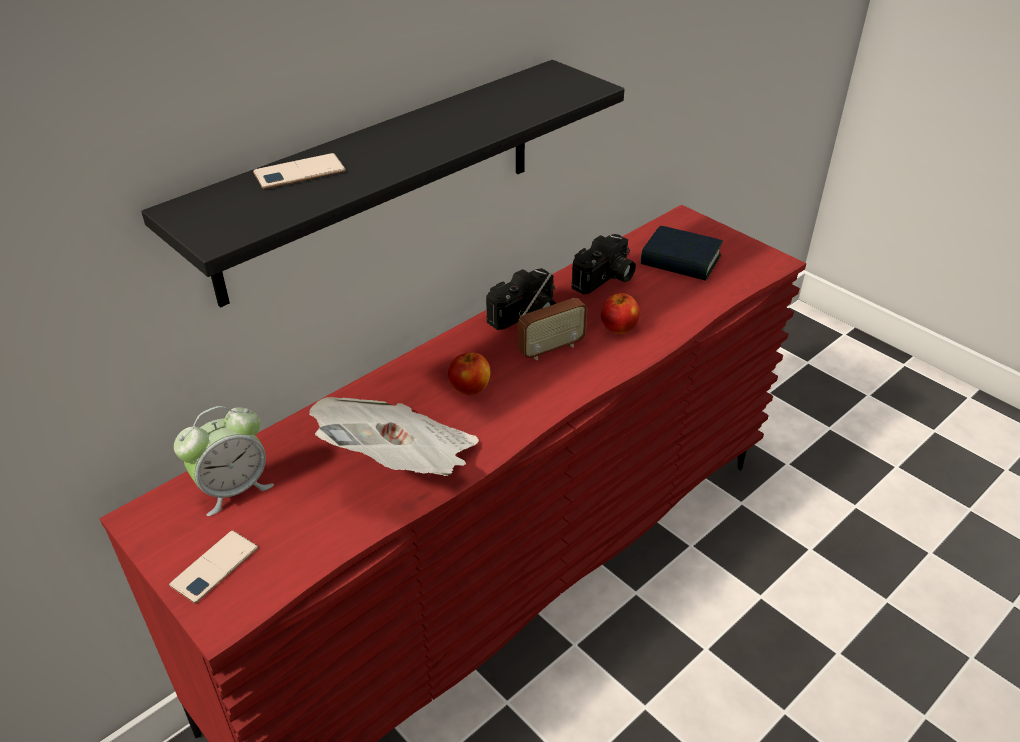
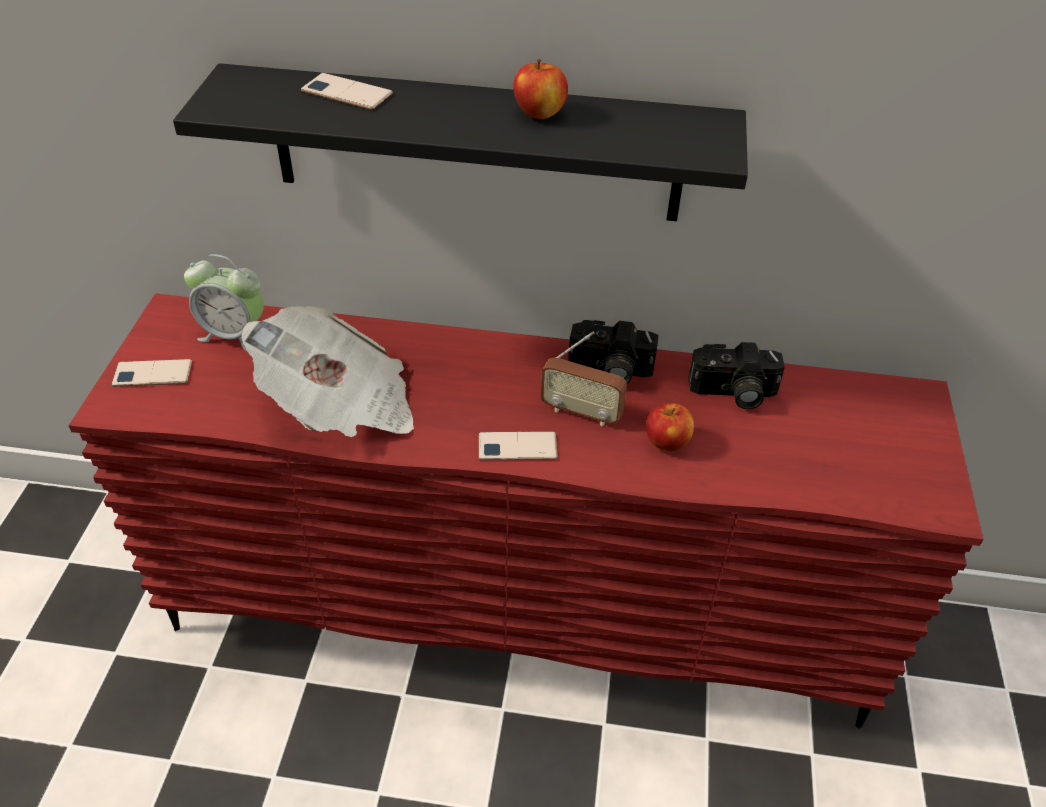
camera: 50 degrees right, 5 degrees up
(470, 388) = (470, 392): apple -> apple (540, 113)
(551, 394) = (517, 447): none -> phone
(680, 260) = (839, 431): book -> none

